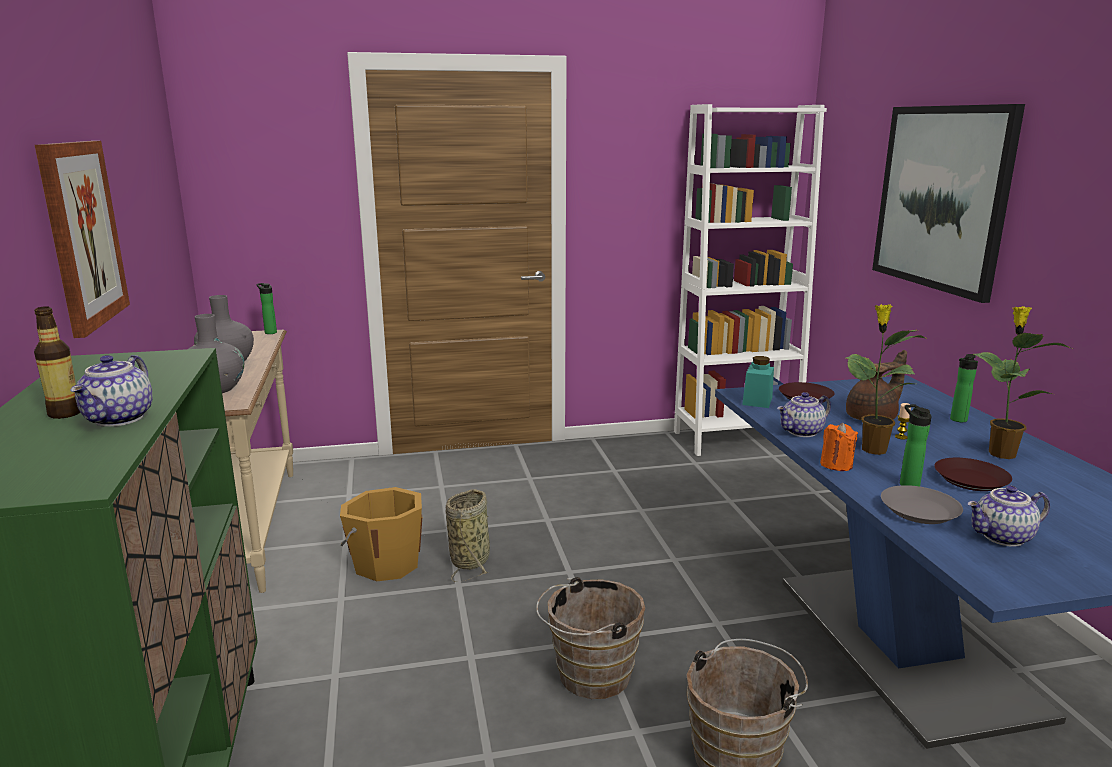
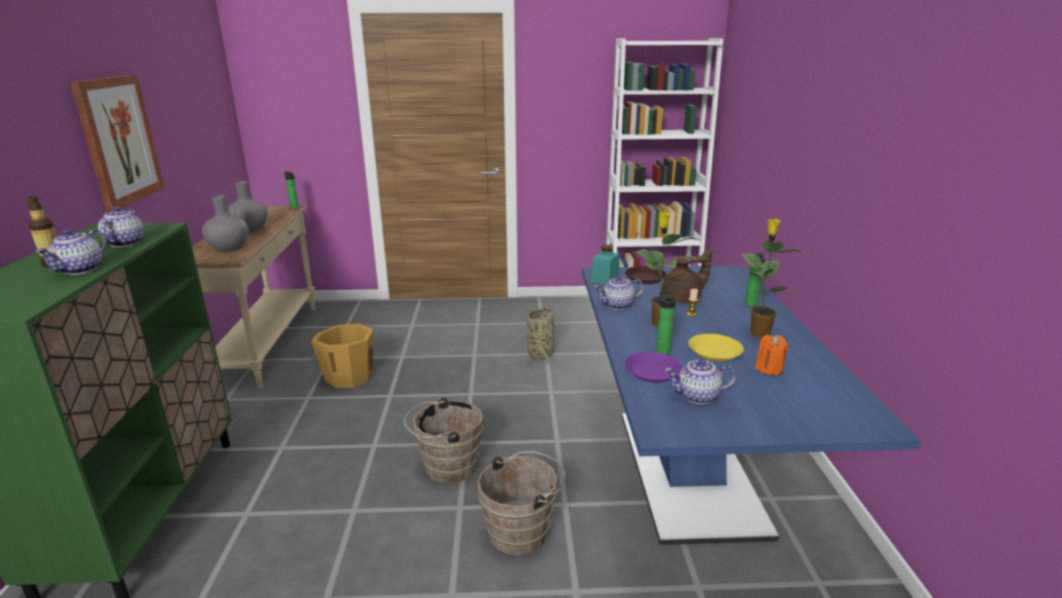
camera: 10 degrees right, 5 degrees up
(149, 379) = (124, 243): none -> teapot
(471, 559) = (407, 378): basket -> basket (541, 353)
(836, 465) = (621, 332): orange candle -> orange candle (769, 369)
(919, 511) = (652, 372): grey plate -> purple plate
(942, 198) = (784, 122): picture -> none
(970, 480) = (714, 352): brown plate -> yellow plate

